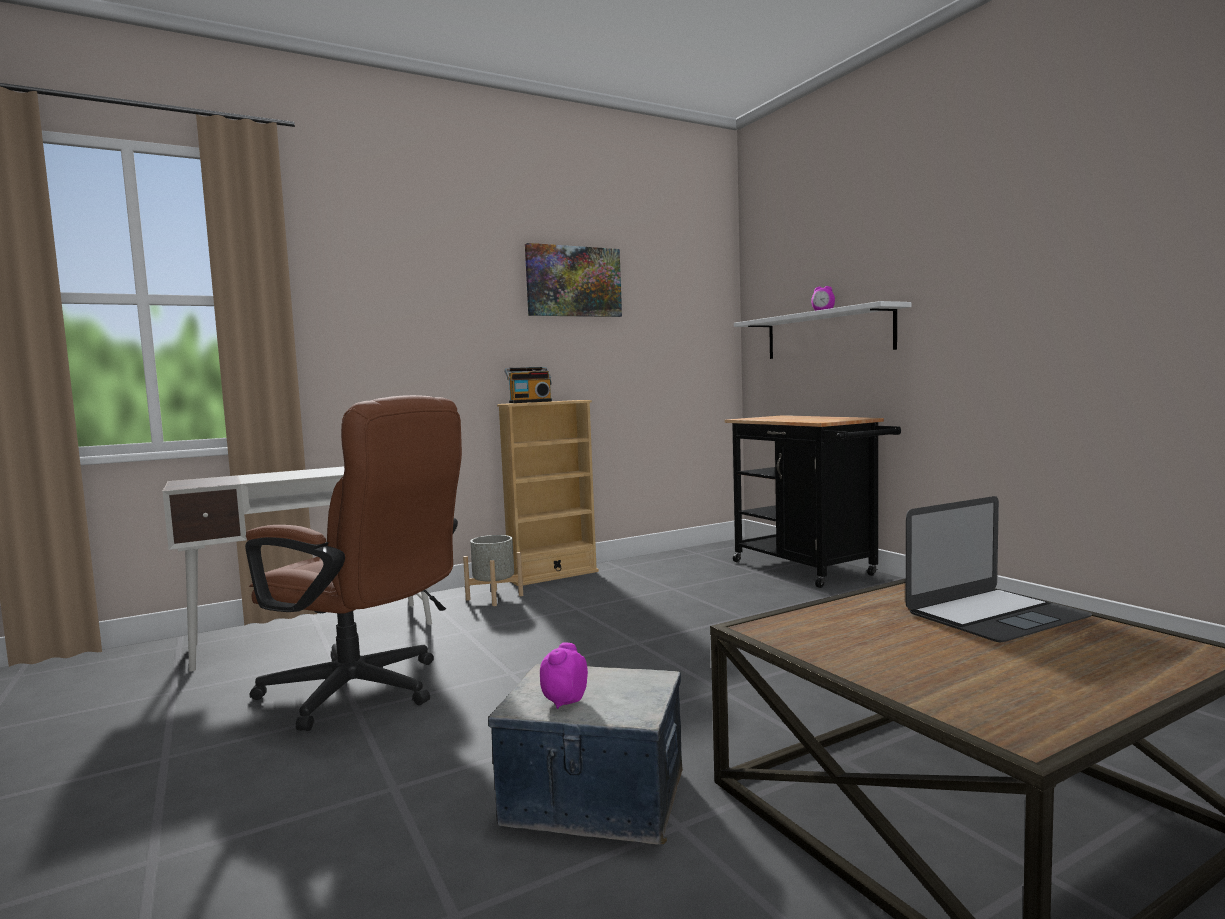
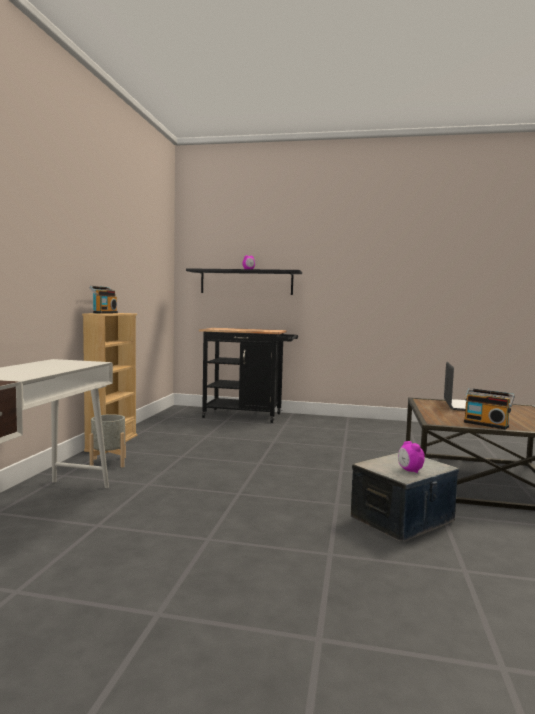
camera: 50 degrees left, 0 degrees up
(366, 692) = (185, 530): brown office chair -> none
(573, 281) = (116, 226): picture -> none
(827, 334) = (246, 282): white shelf -> black shelf
(850, 659) = (486, 424): none -> radio

